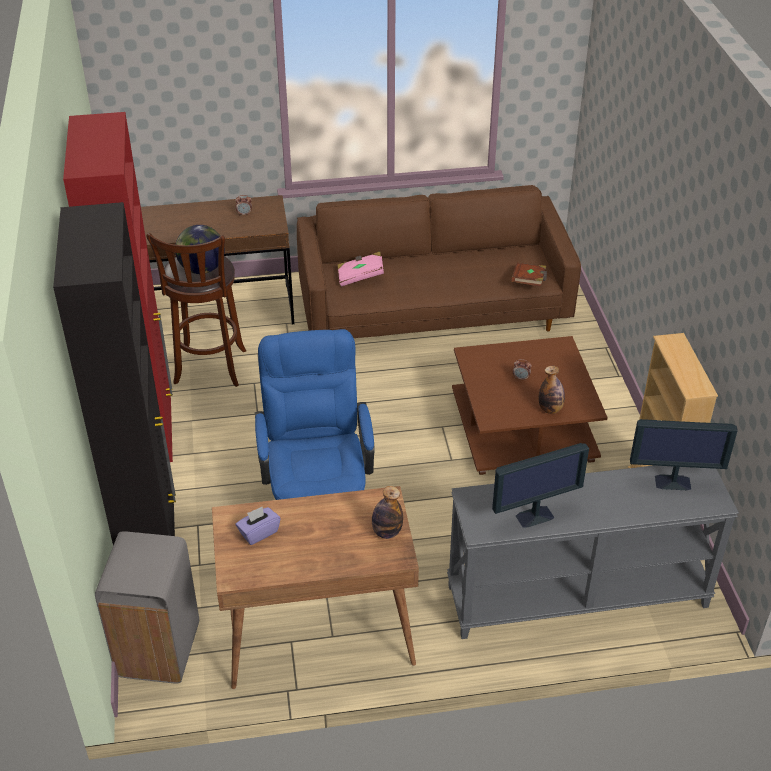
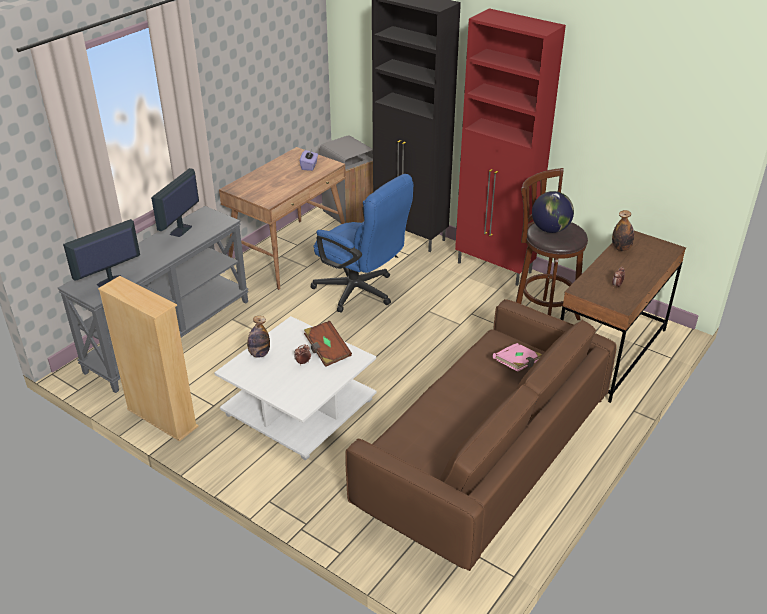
camera: 135 degrees right, 5 degrees down
(387, 532) = (250, 192): bottle -> bottle (621, 248)
(524, 427) = (299, 409): brown coffee table -> white coffee table
(529, 282) = (391, 447): brown book -> brown book (327, 351)

